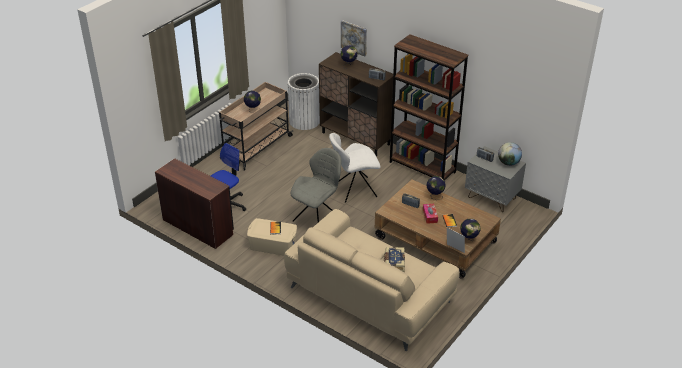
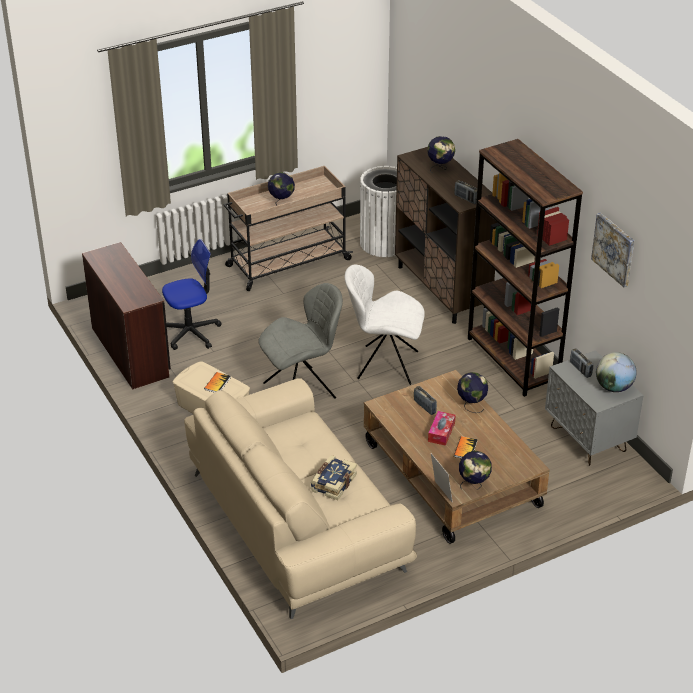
camera: 25 degrees right, 0 degrees up
(354, 37) = (459, 127): picture -> picture (614, 249)

